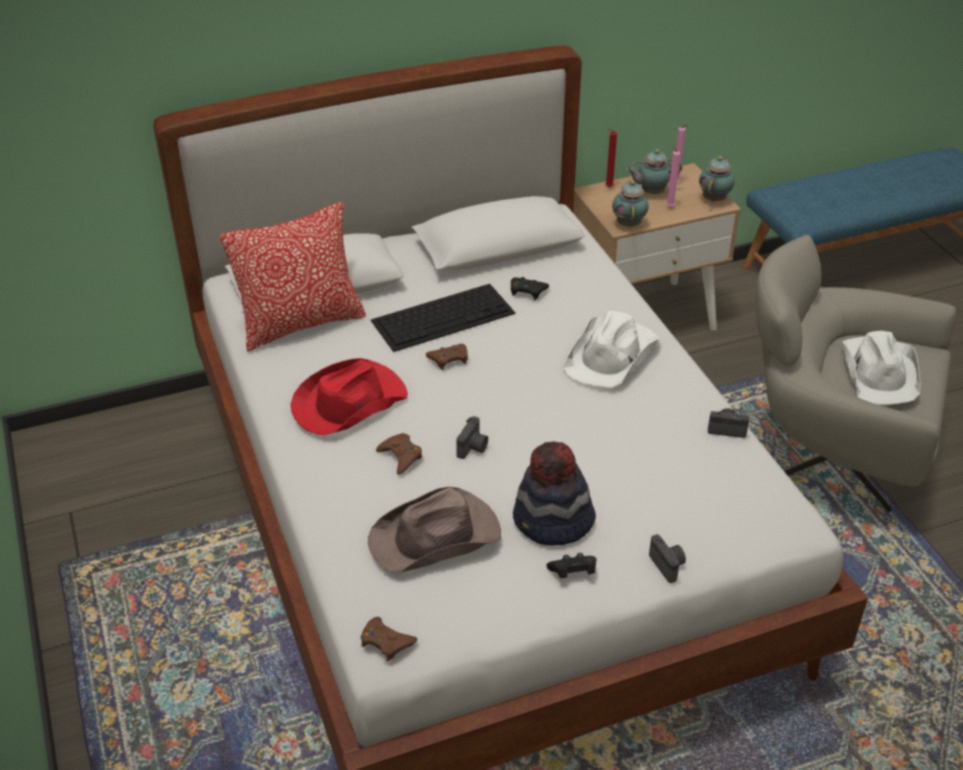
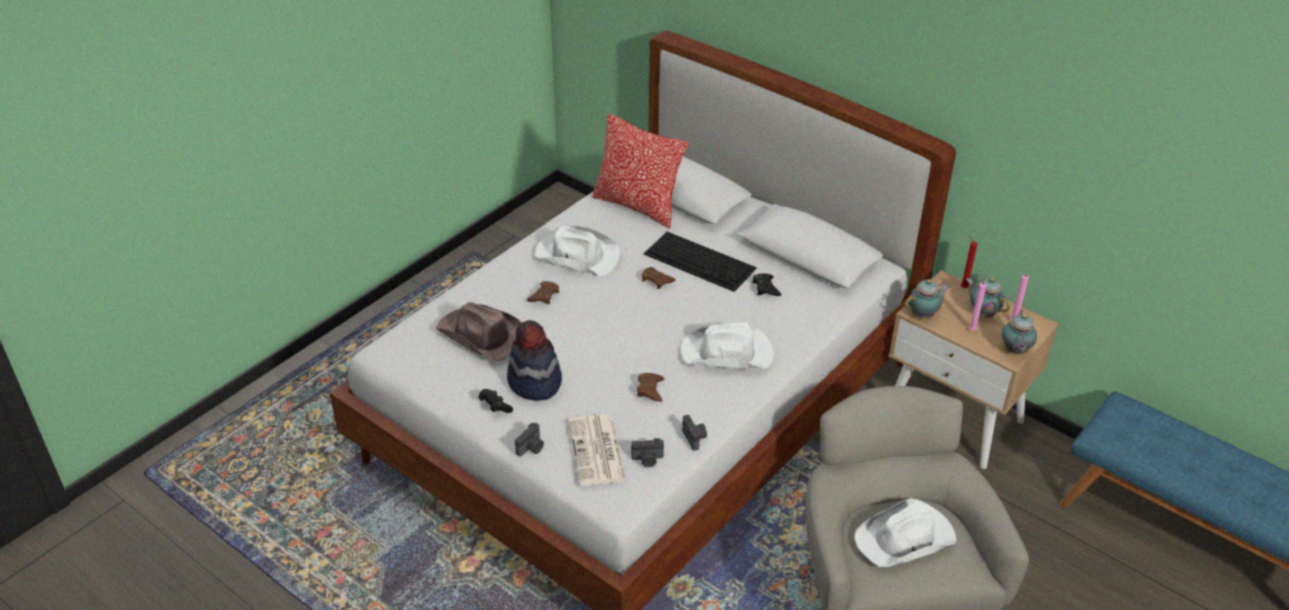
camera: 60 degrees right, 0 degrees up
(348, 402) = (576, 255): red hat -> white hat
(386, 642) = (389, 349): brown game controller -> brown game controller (650, 389)
(473, 447) = (575, 322): camera -> camera (647, 460)
(707, 511) = (597, 452): none -> newspaper
(715, 198) = (1014, 352): teapot -> teapot turned 105 degrees clockwise

